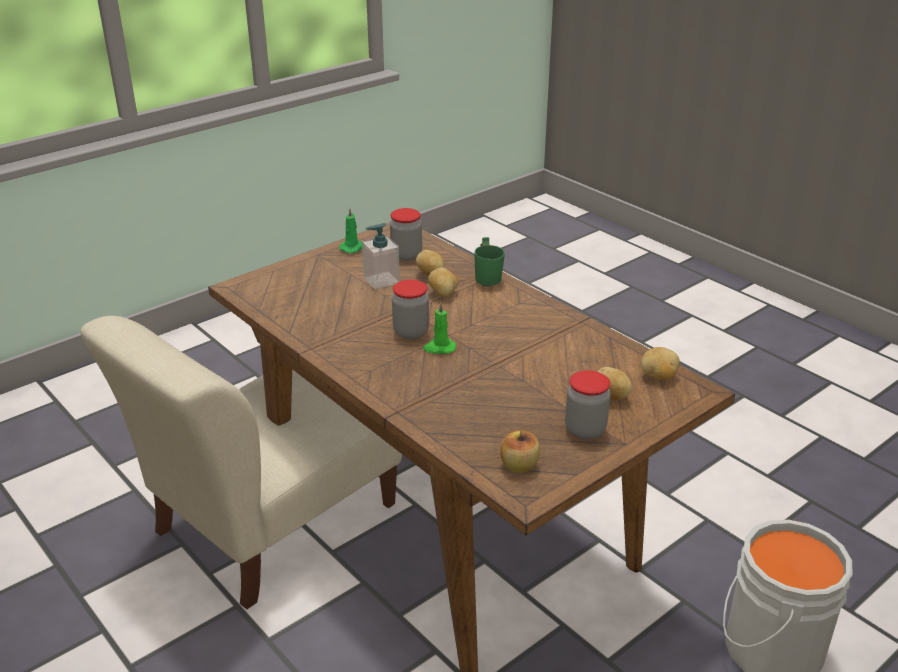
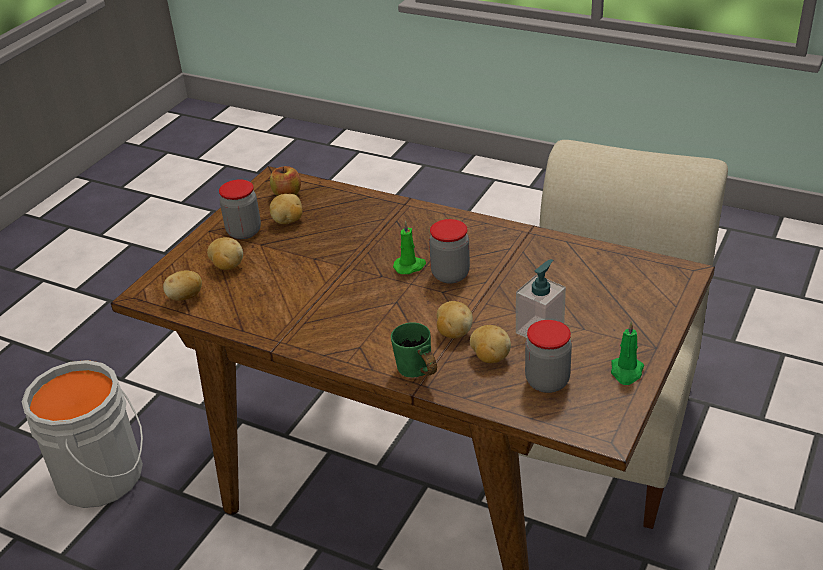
camera: 160 degrees right, 5 degrees up
(532, 428) = (288, 221): none -> potato

